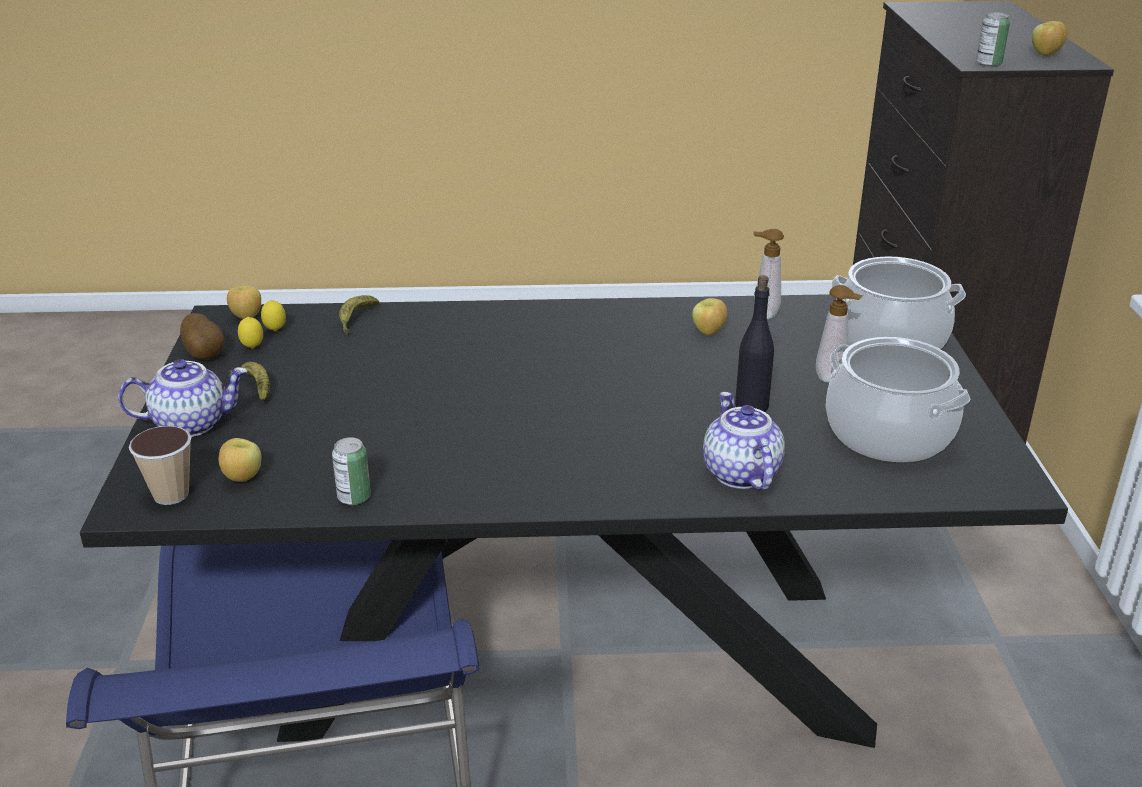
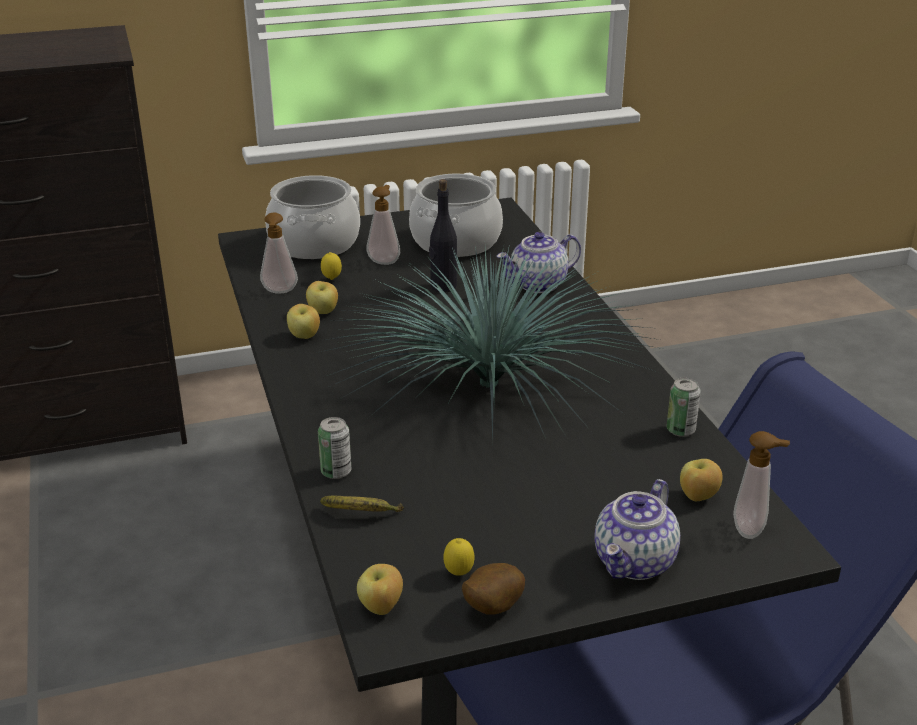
camera: 105 degrees left, 0 degrees up
(171, 494) = (752, 530): cup -> soap dispenser
(191, 423) = (635, 562): teapot -> teapot turned 120 degrees counterclockwise
(254, 387) = (544, 542): banana -> none
(275, 331) = (409, 570): lemon -> lemon (331, 279)
(514, 403) = (491, 384): none -> potted plant
(988, 64) = (113, 52): can -> can (336, 472)
(1045, 54) = (81, 38): apple -> apple (304, 336)

